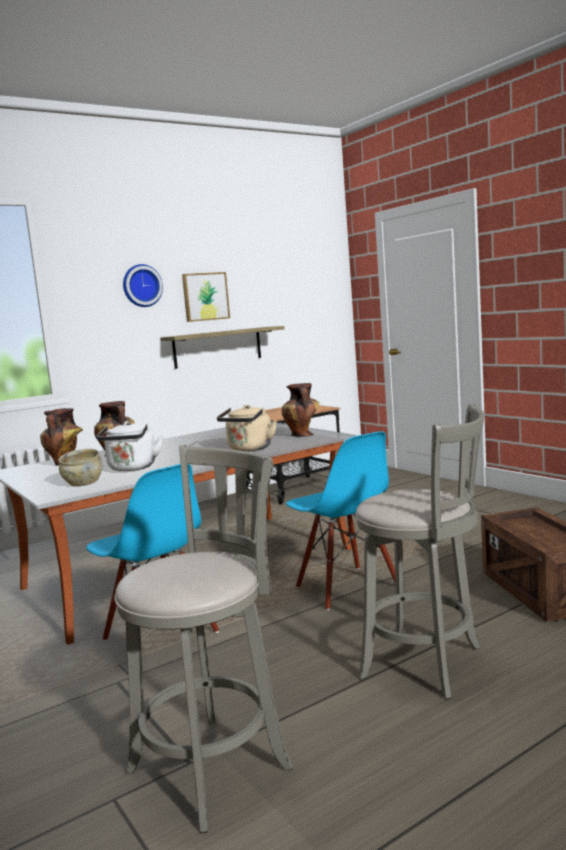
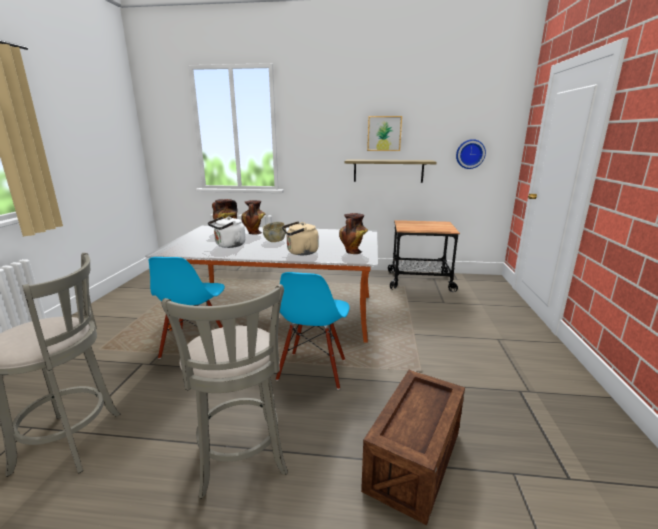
camera: 40 degrees right, 10 degrees up
(83, 483) = (191, 247): beige bowl -> beige bowl (275, 240)
(141, 286) = (337, 123): wall clock -> wall clock (470, 154)

